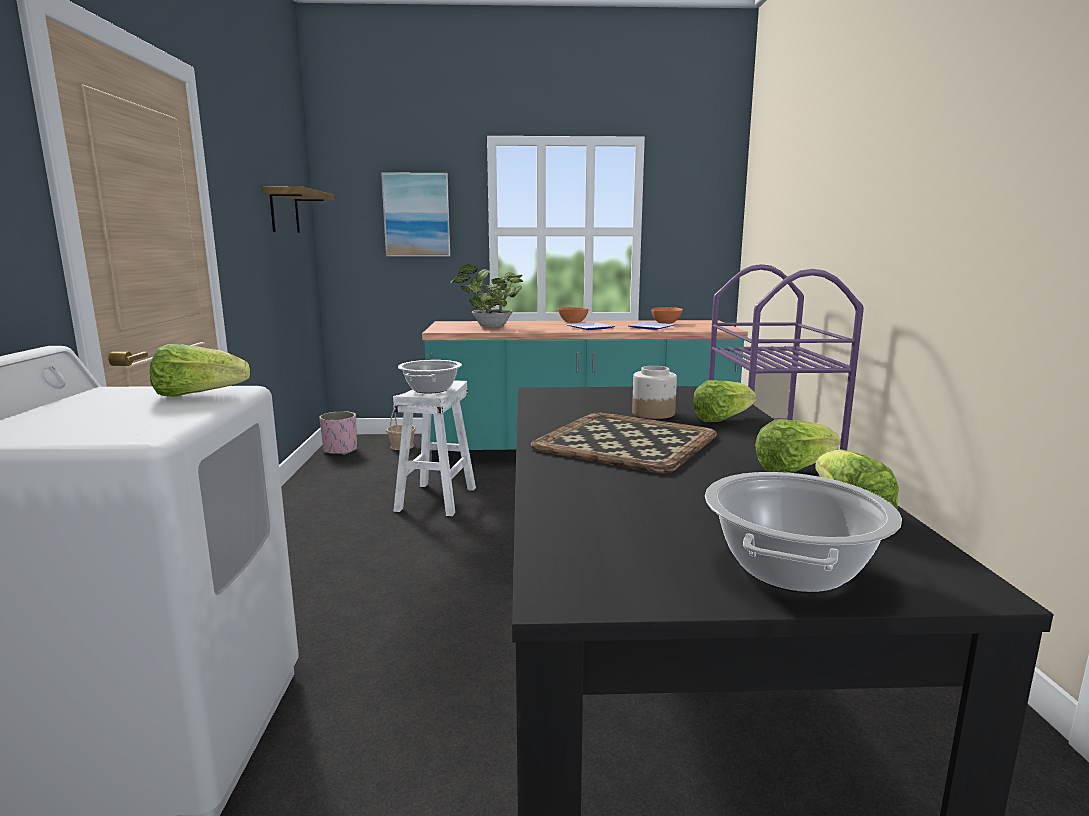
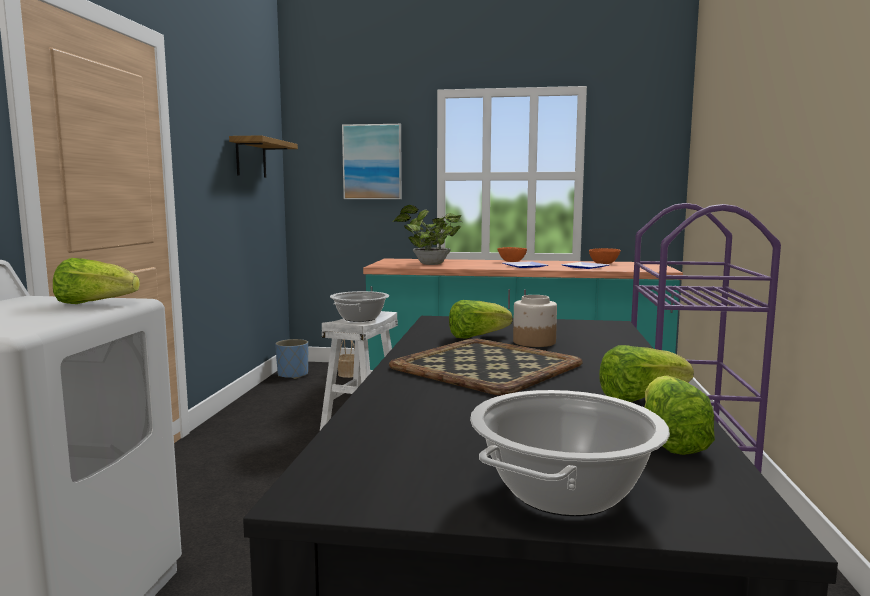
camera: 10 degrees right, 5 degrees down
(340, 450) = (293, 375): pink planter -> blue planter
(721, 419) = (600, 350): lettuce -> lettuce (476, 337)

